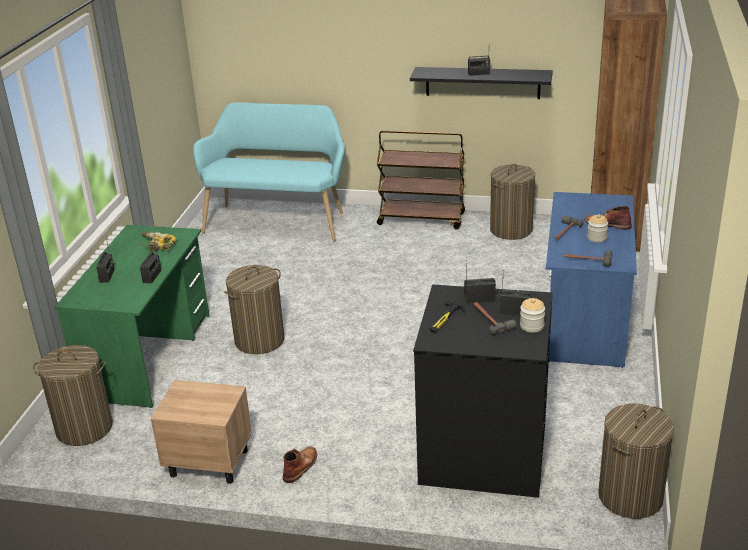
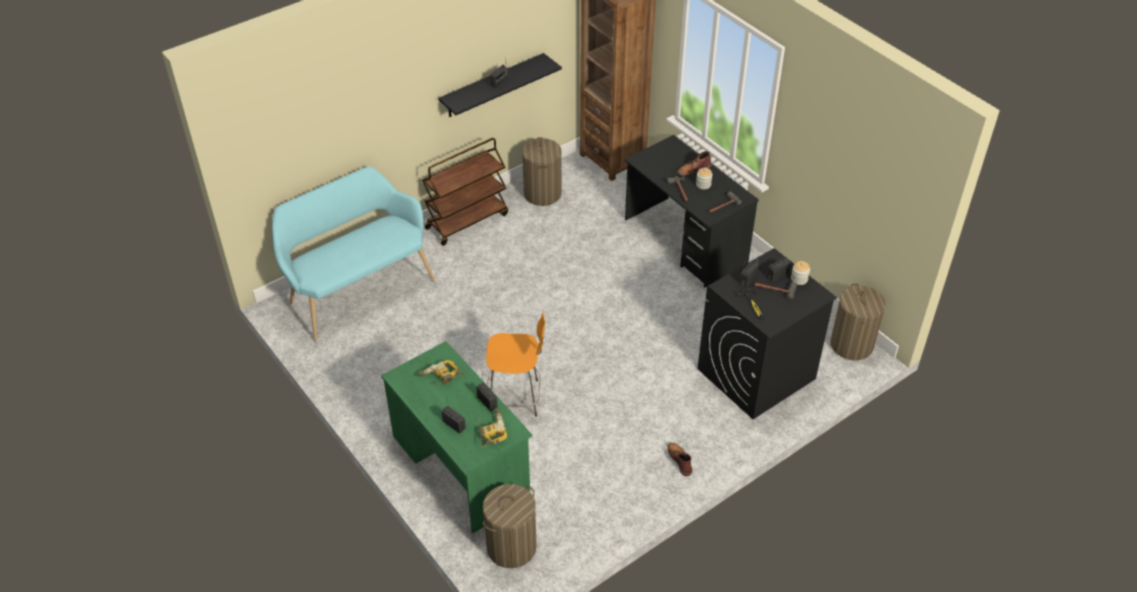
camera: 50 degrees left, 15 degrees up
(119, 293) = (491, 431): none -> power drill
(208, 462) = (626, 501): beige nightstand -> none
(259, 340) = (516, 398): laundry basket -> orange stool
(586, 320) = (685, 241): blue desk -> black desk

